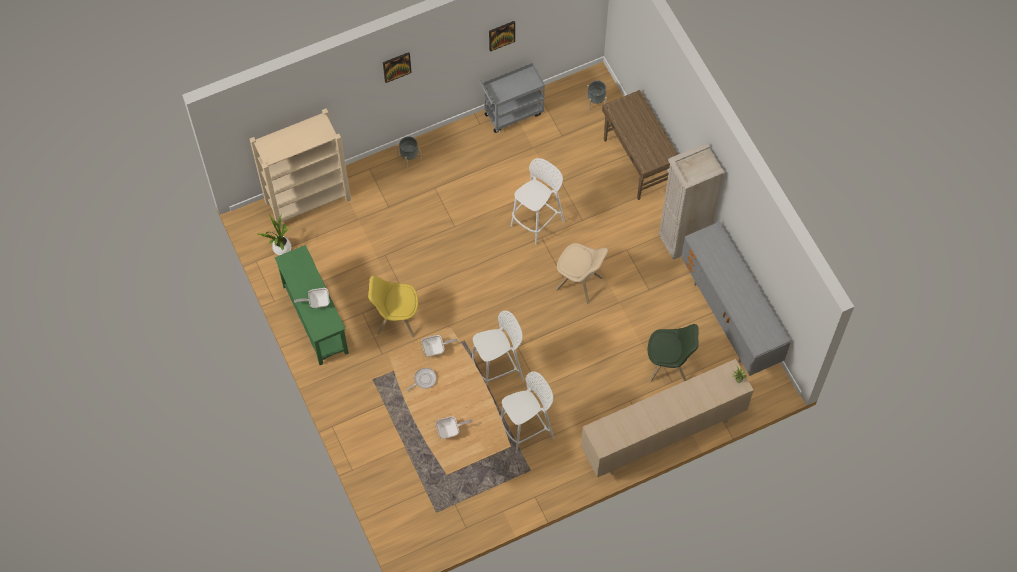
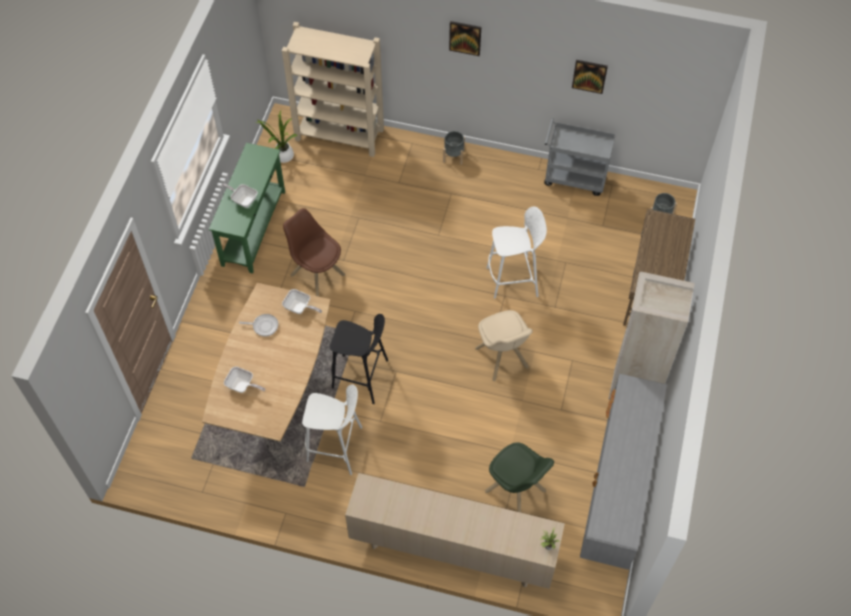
camera: 40 degrees right, 5 degrees down
(396, 320) = (317, 275): yellow chair -> brown chair
(497, 368) = (361, 377): white stool -> black stool

